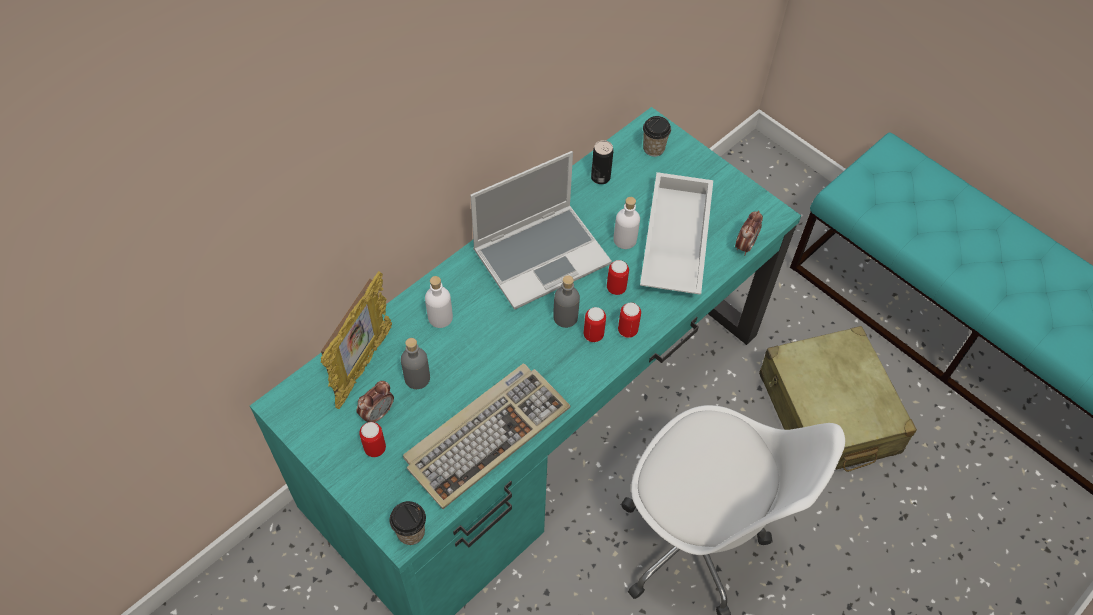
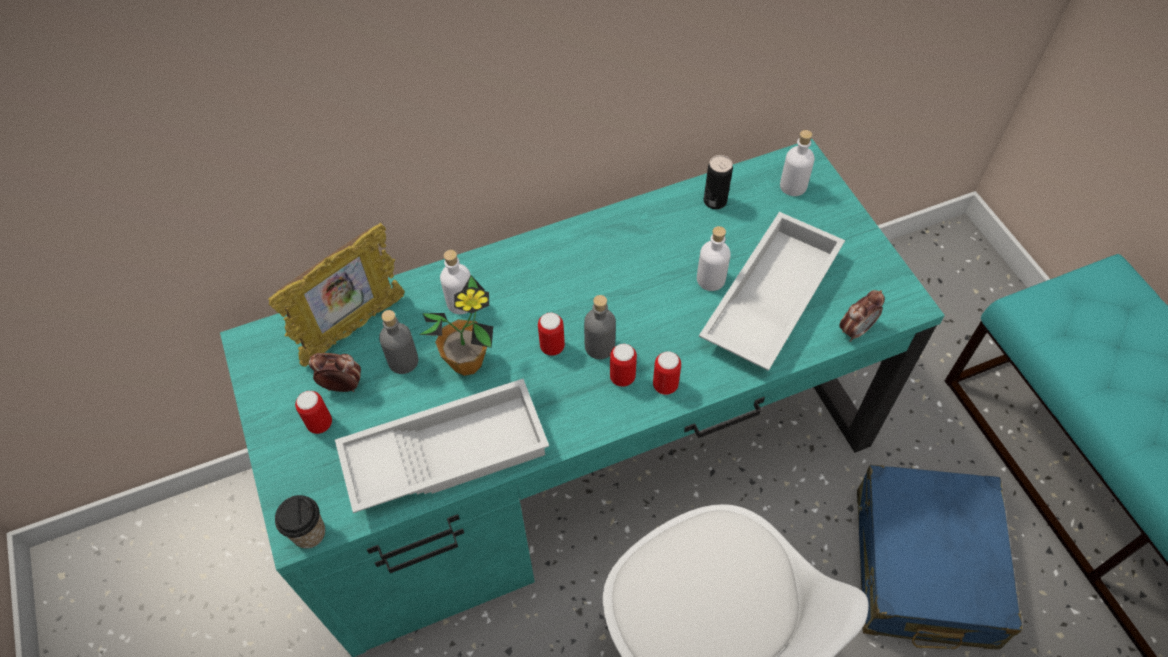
camera: 25 degrees right, 0 degrees up
(378, 413) = (342, 386): alarm clock -> alarm clock turned 150 degrees counterclockwise
(469, 362) = (467, 362): none -> potted plant
(486, 434) = (446, 451): keyboard -> white tray
(542, 255) = (606, 268): laptop -> none
(616, 288) = (674, 332): can -> can (552, 347)
(653, 148) = (793, 186): cup -> white bottle
(827, 413) = (922, 567): beige suitcase -> blue suitcase

